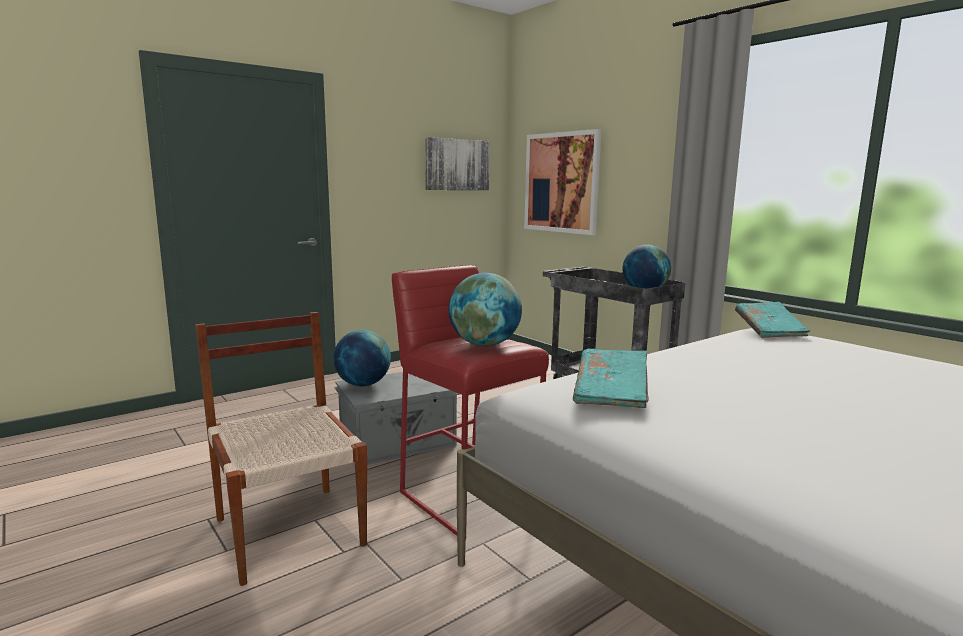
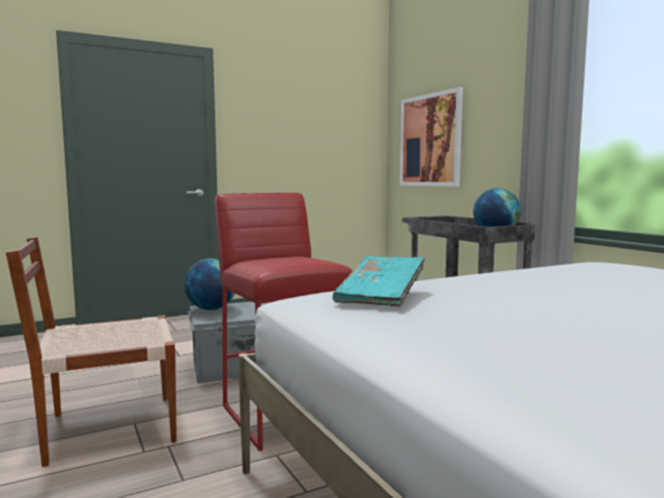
camera: 10 degrees right, 5 degrees down
(289, 530) = (107, 429): chair -> chair turned 90 degrees counterclockwise
(457, 165) = (337, 128): picture -> none
(485, 344) = (290, 260): globe -> none
(769, 331) = (603, 261): turquoise book -> none

